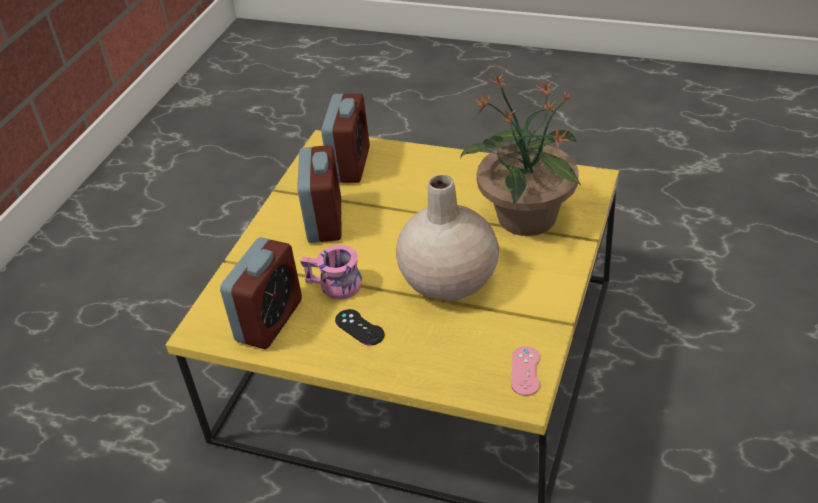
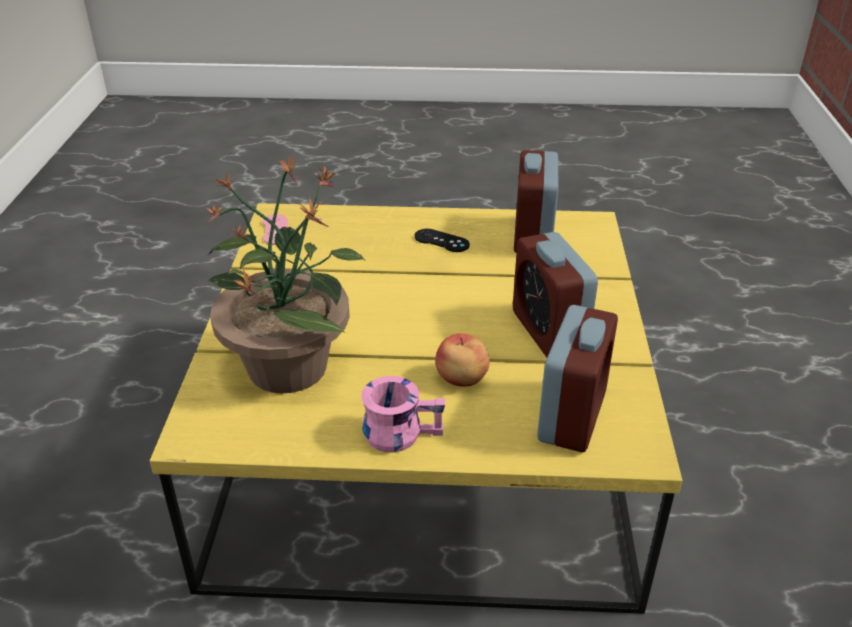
camera: 160 degrees right, 5 degrees down
(334, 287) = (488, 268): pink mug -> pink mug (401, 430)
(350, 165) = (572, 416): alarm clock -> alarm clock turned 150 degrees counterclockwise
(406, 194) = (461, 379): none -> apple
(448, 280) = (368, 287): beige vase -> none

